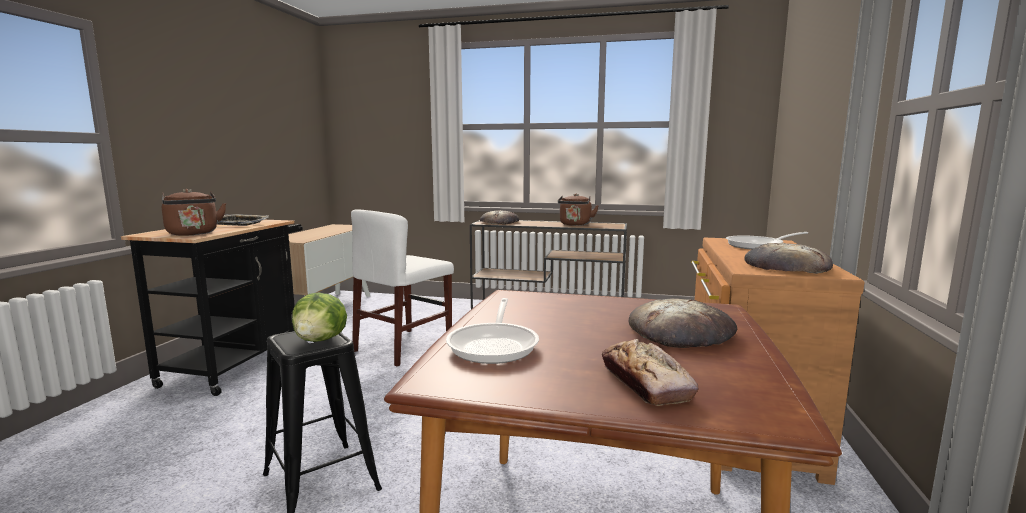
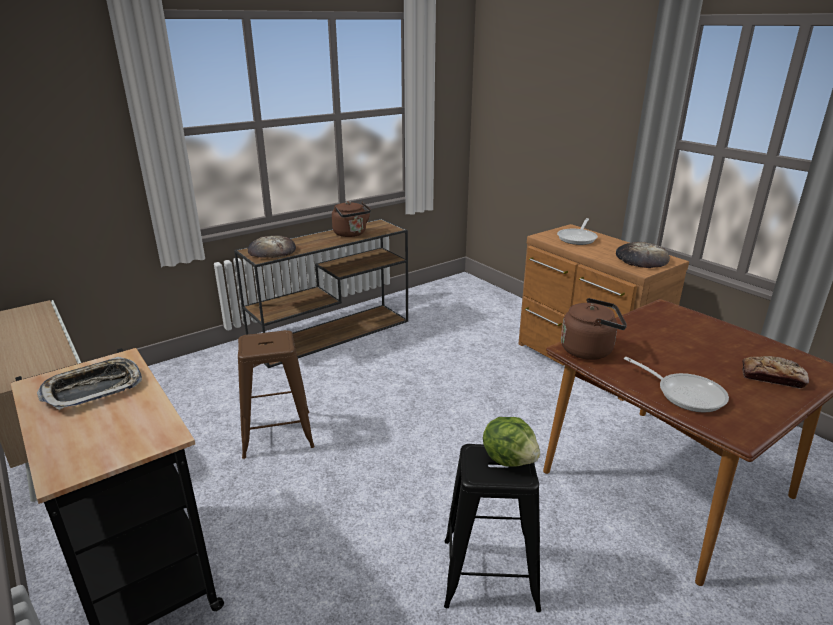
camera: 50 degrees left, 15 degrees up
(193, 234) = (139, 434): brown kettle -> brown kettle (590, 350)
(403, 346) = (278, 434): white chair -> brown stool
(681, 331) = (698, 335): bread -> none

